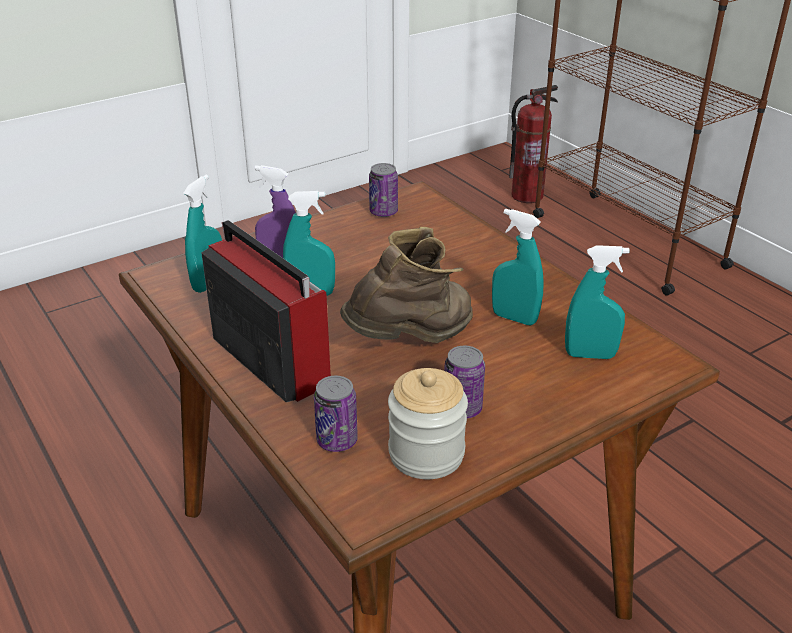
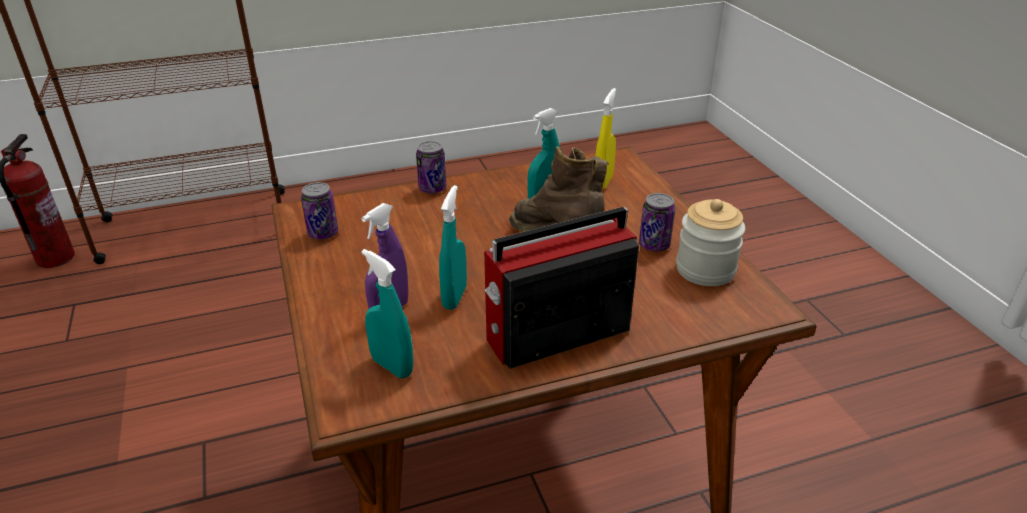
camera: 75 degrees left, 0 degrees up
(337, 441) = (684, 310): can -> can (432, 188)
(590, 355) = (603, 182): turquoise spray bottle -> yellow spray bottle

